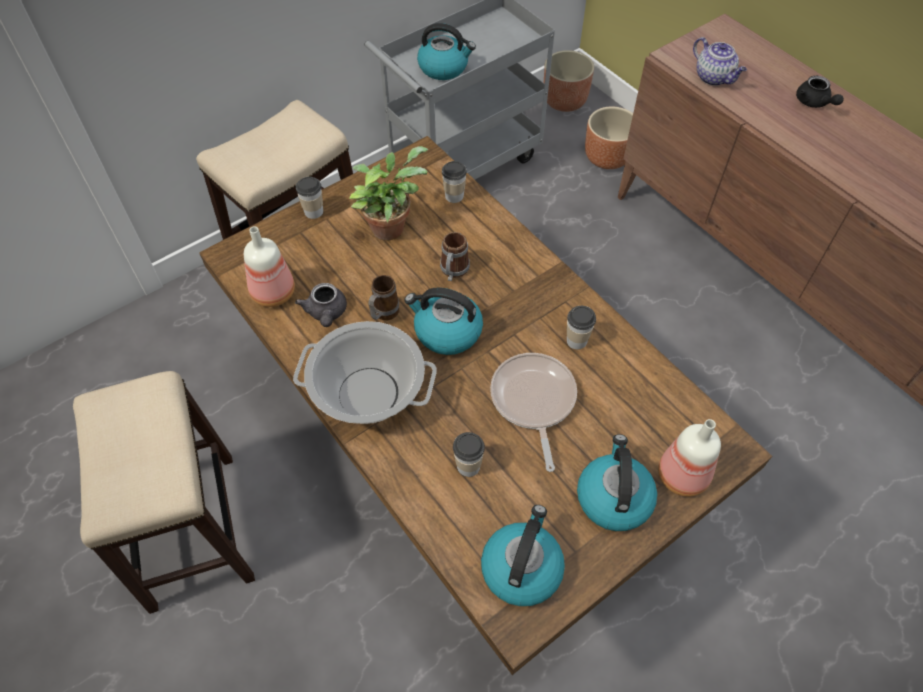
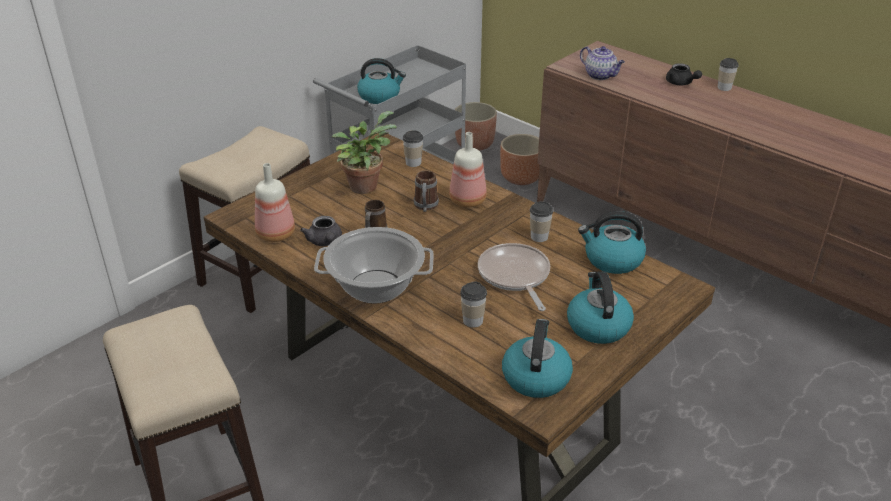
camera: 10 degrees left, 20 degrees down
(314, 211) = (297, 182): cup -> cup (724, 87)
(446, 332) = (430, 243): kettle -> kettle (612, 260)
(683, 477) = (650, 307): bottle -> bottle (468, 201)

